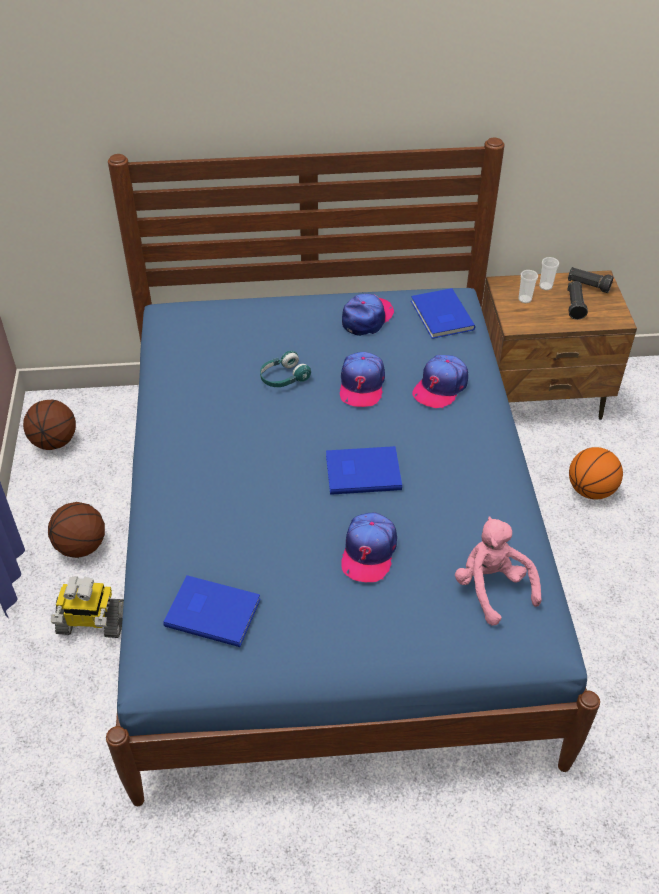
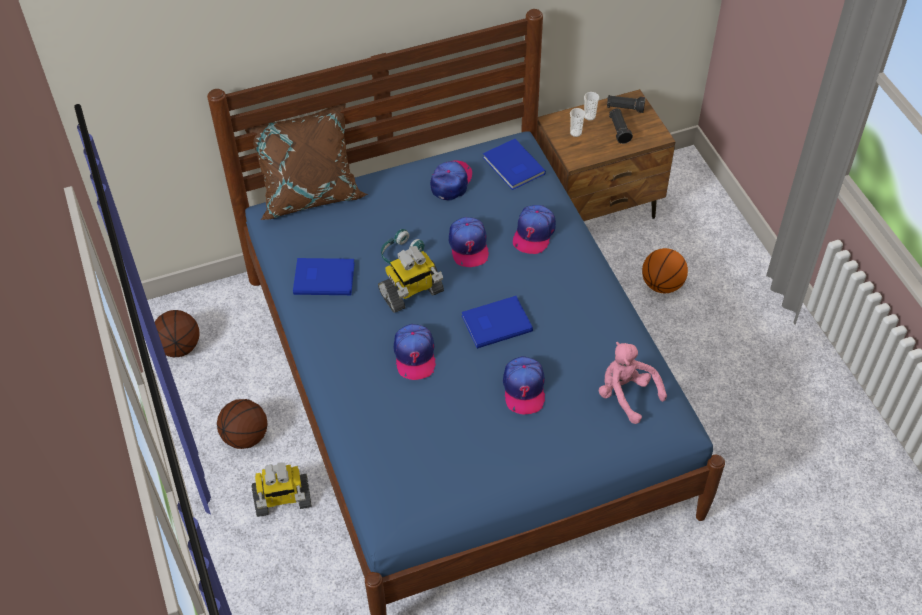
camera: 15 degrees left, 5 degrees up
(212, 610) = (419, 465): blue book -> blue book (323, 277)
(213, 299) = (309, 191): none -> brown pillow
(256, 486) = (414, 355): none -> cap
(279, 420) = (411, 293): none -> toy robot

